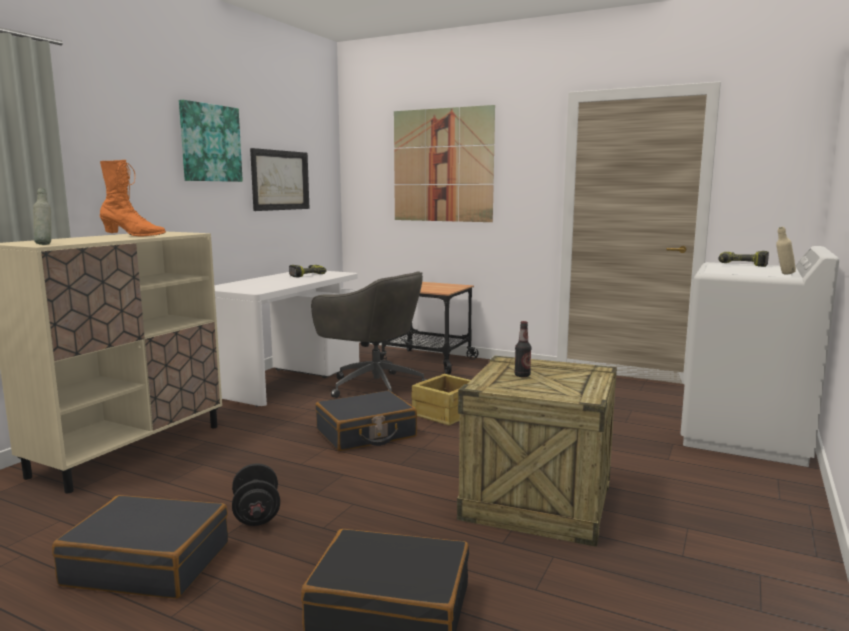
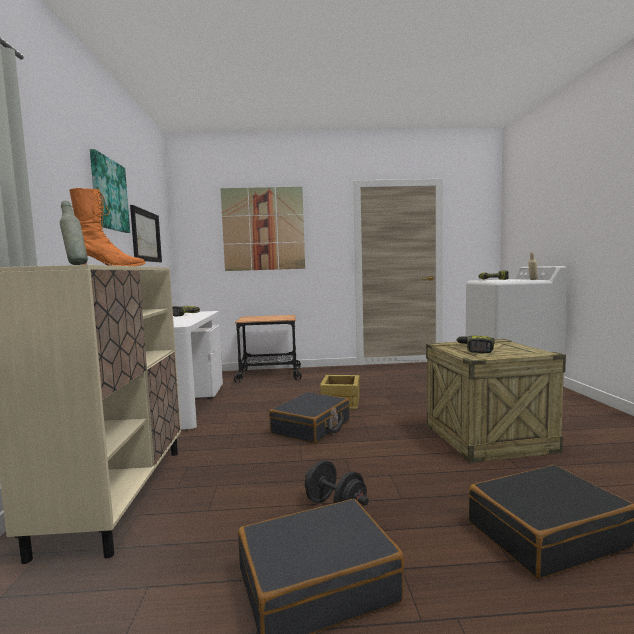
camera: 30 degrees left, 5 degrees down
(373, 386) = (259, 397): grey office chair -> none
(522, 375) = (475, 349): bottle -> power drill

